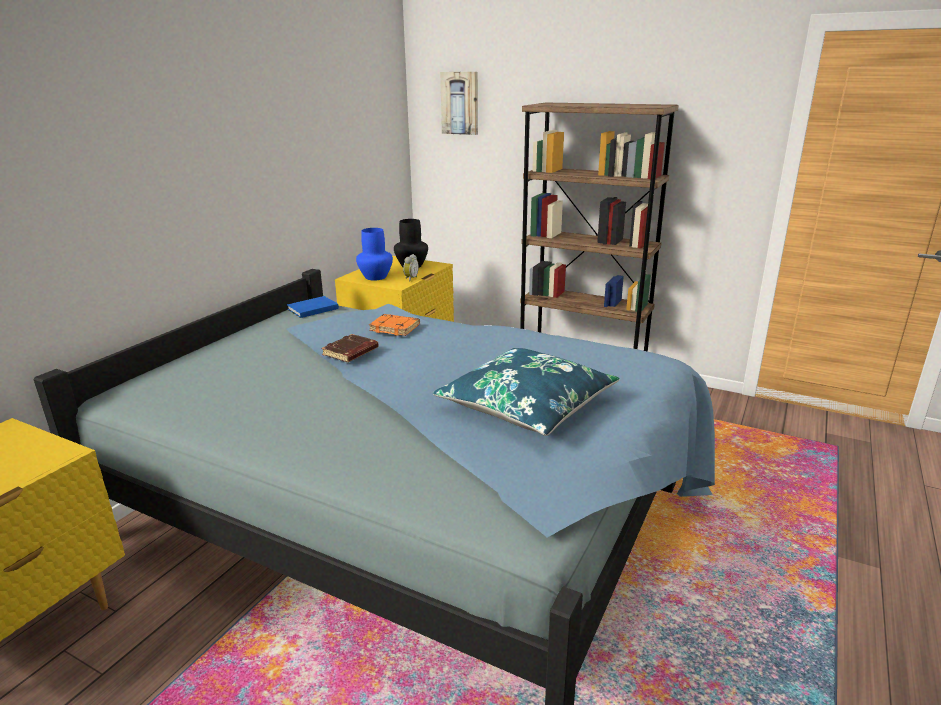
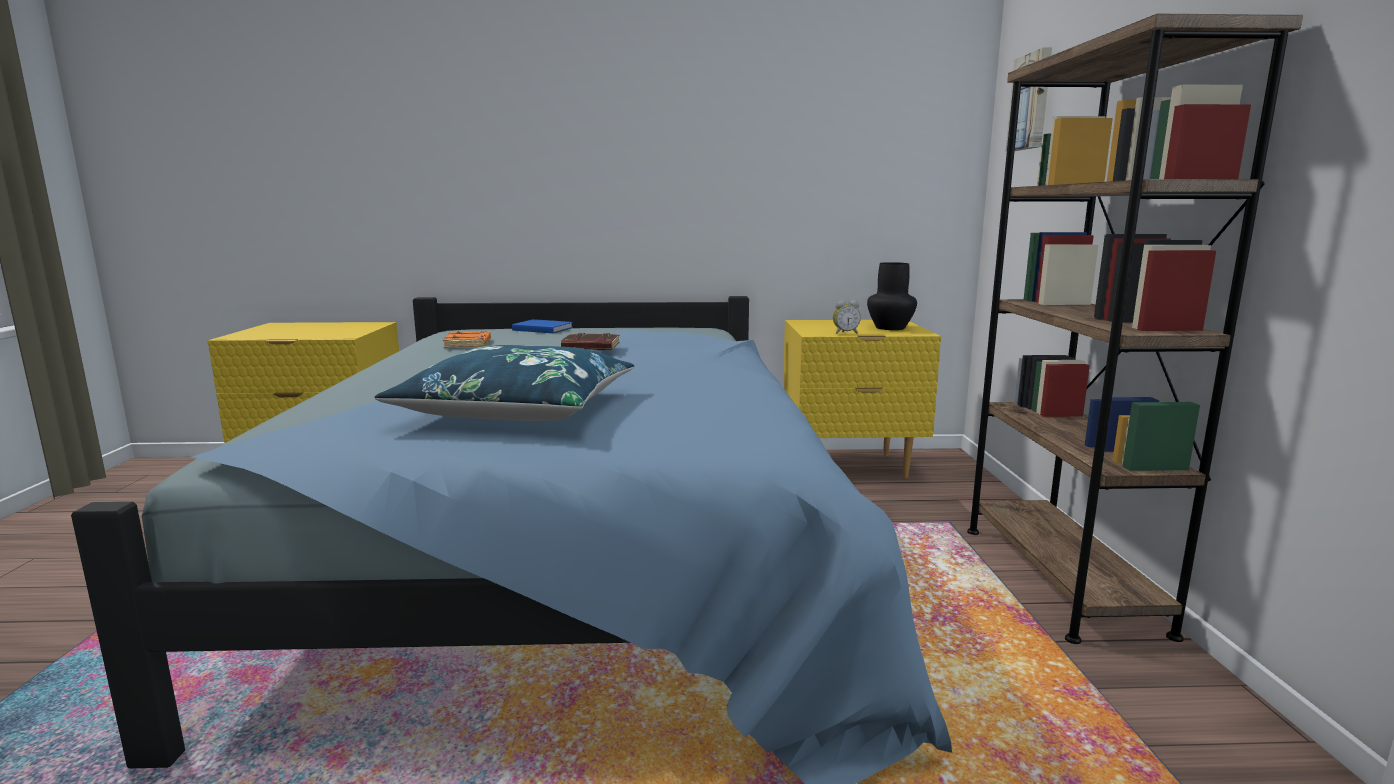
camera: 60 degrees right, 10 degrees down
(311, 309) = (693, 329): blue book -> blue book (542, 329)
(375, 277) = (820, 326): blue vase -> none
(395, 328) = (676, 347): orange book -> orange book (469, 344)

